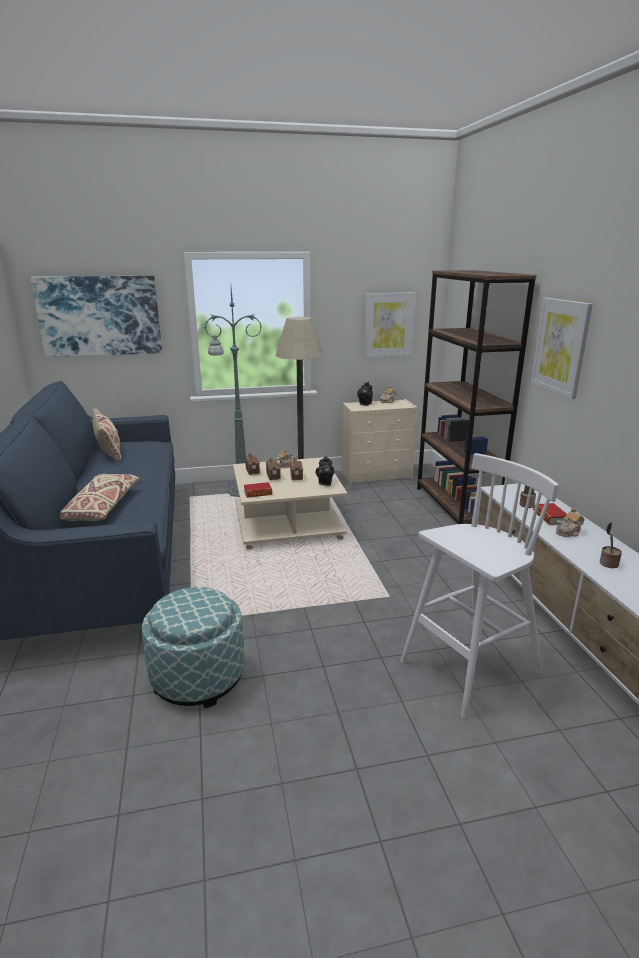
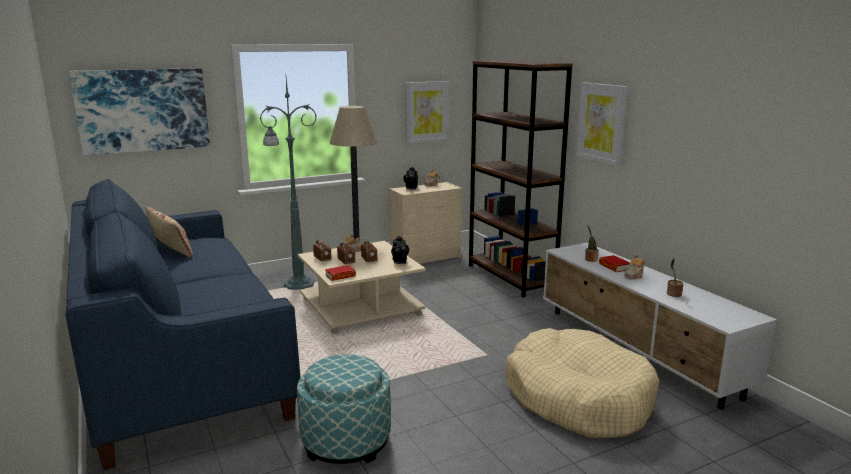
camera: 15 degrees left, 5 degrees down
(101, 507) = (206, 297): beige pillow -> none
(468, 668) = (578, 398): white stool -> beige dog bed

